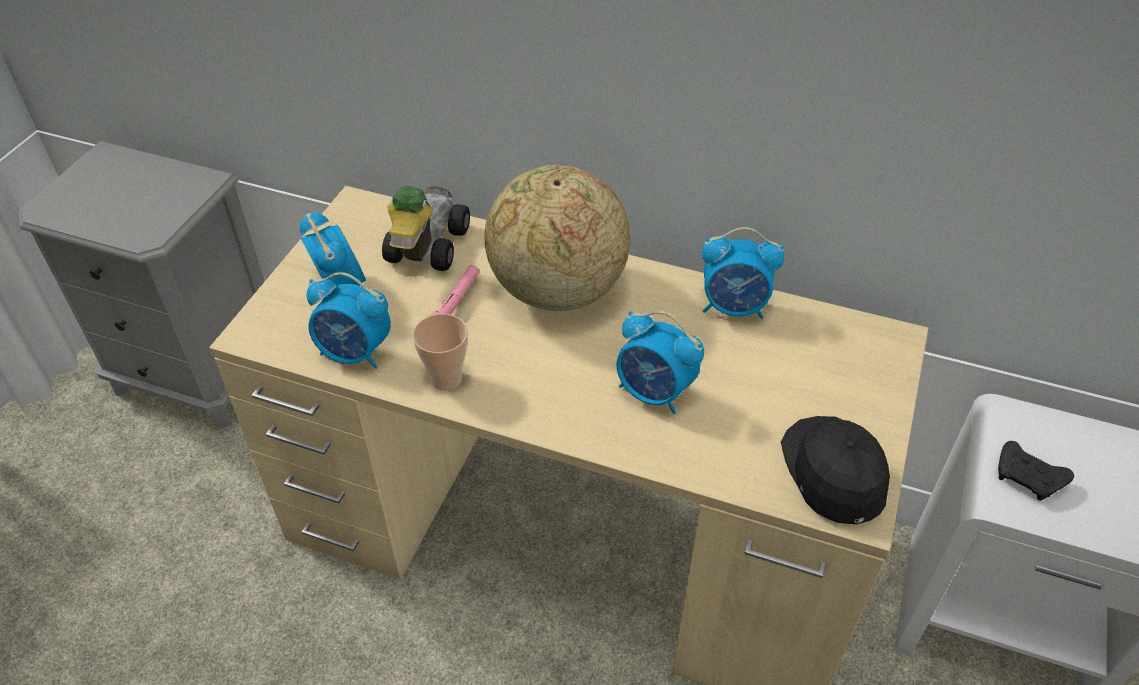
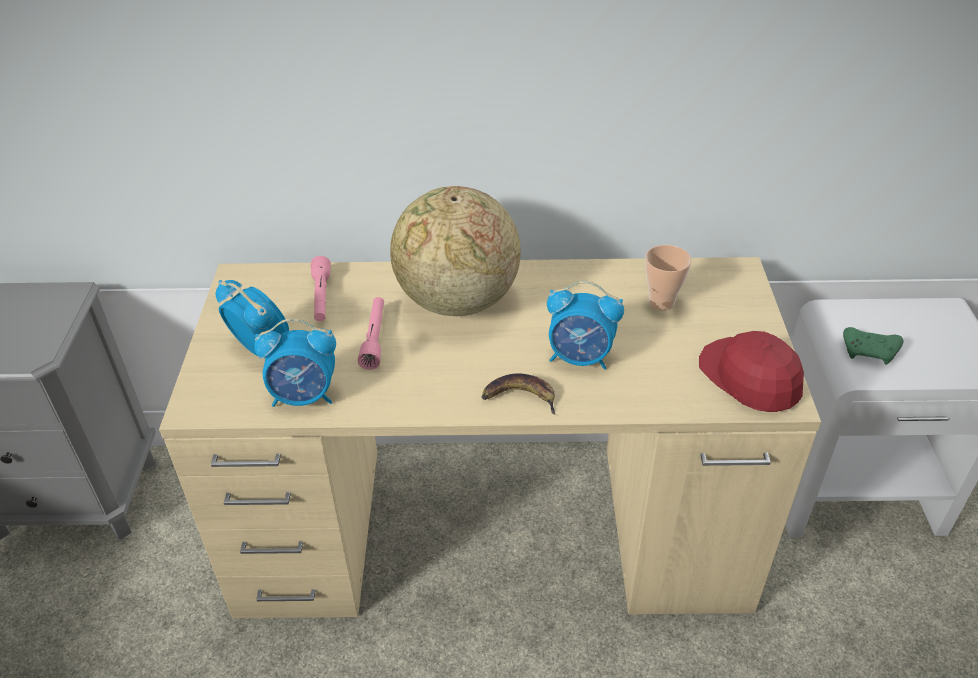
camera: 20 degrees left, 5 degrees down
(424, 249) = (321, 297): toy car -> pink flashlight
(446, 379) = (399, 395): cup -> cup (661, 303)
(566, 418) = (519, 397): none -> banana
(734, 307) = (608, 278): alarm clock -> none
(834, 471) = (750, 377): black cap -> red cap
(1028, 479) = (870, 352): black game controller -> green game controller

